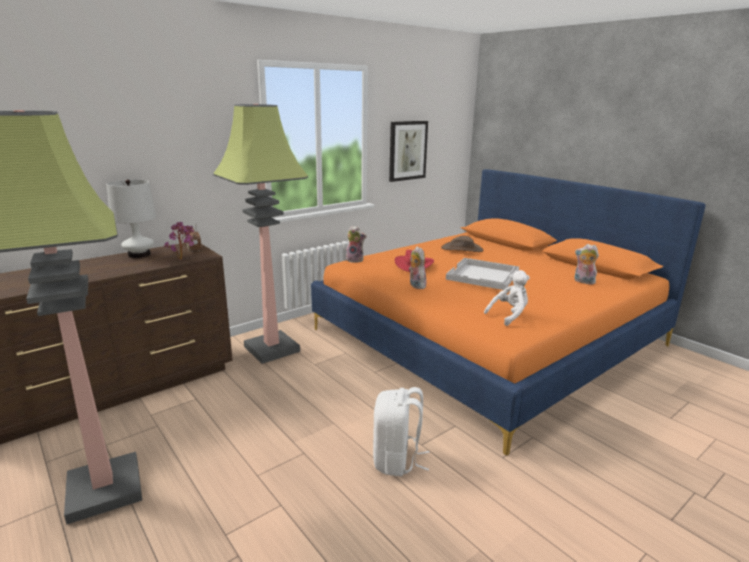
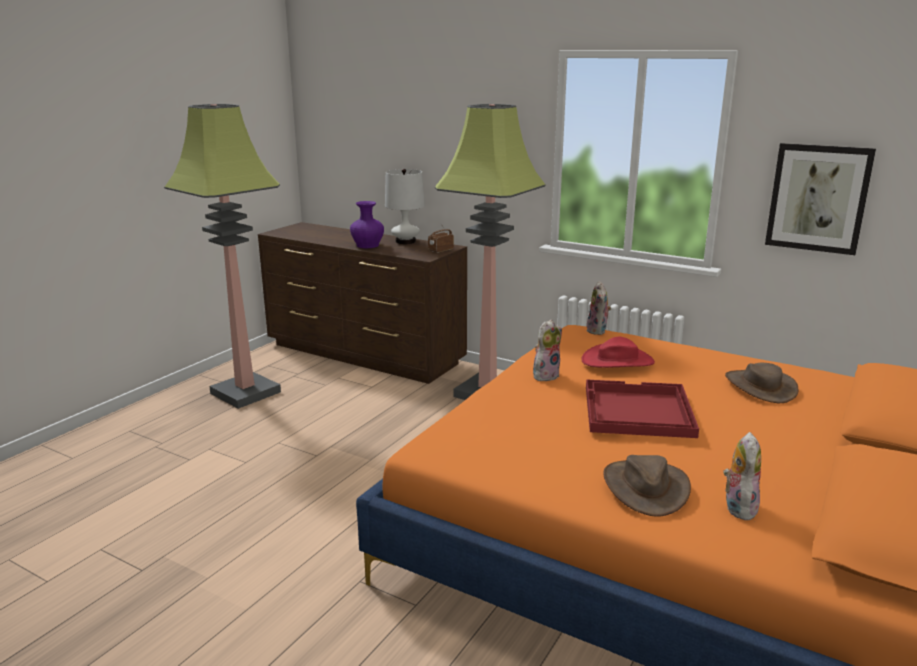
camera: 70 degrees right, 0 degrees up
(122, 268) = (367, 245): none -> purple vase
(183, 259) = (407, 253): potted plant -> none
(397, 460) = (325, 507): white backpack -> none
(483, 275) = (637, 411): white tray -> red tray
(509, 315) = (497, 443): white plush toy -> none
(566, 293) = (645, 487): none -> brown hat

